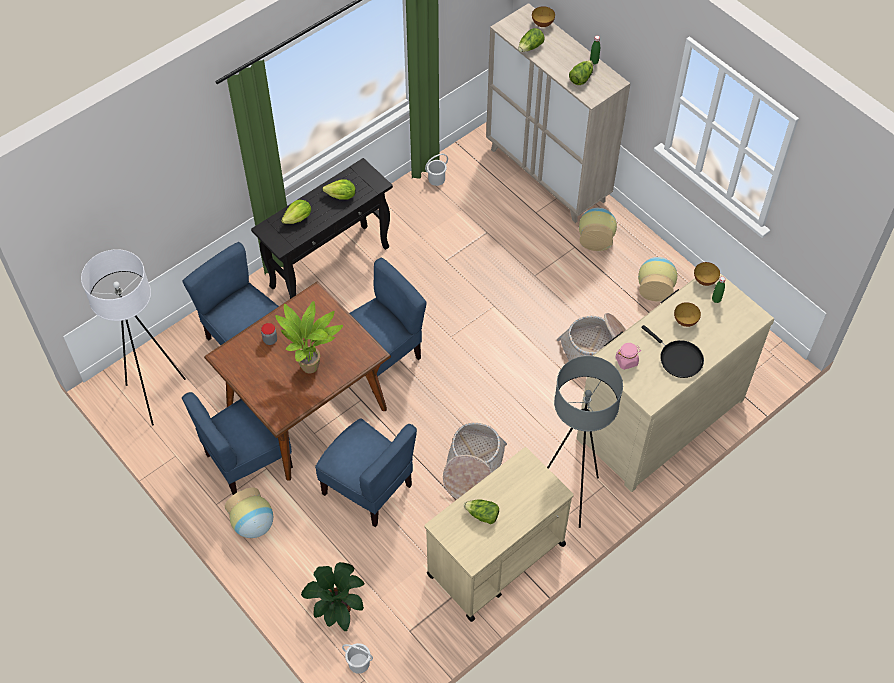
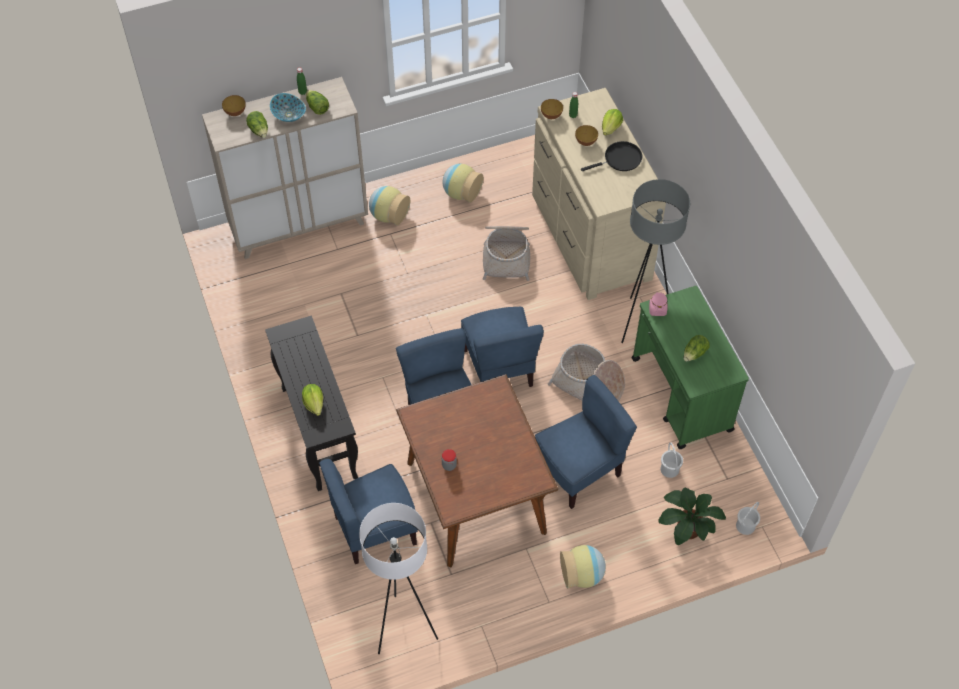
camera: 70 degrees left, 0 degrees up
(248, 460) = (511, 562): blue chair -> blue chair (499, 368)
(312, 366) = (493, 438): potted plant -> none
(341, 196) = (304, 360): lettuce -> lettuce (611, 128)
(437, 179) = (257, 313): white bucket -> white bucket (670, 469)
(495, 560) = (682, 395): beige cart -> green cart
(560, 61) = (289, 114): none -> bowl
(626, 361) = (609, 193): pink jar -> pink jar (657, 309)

